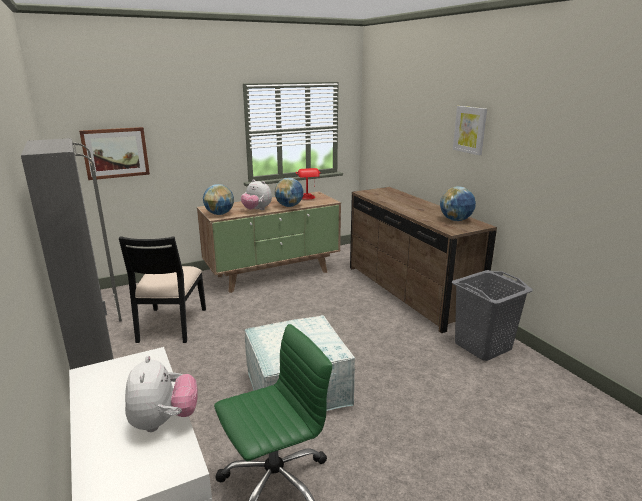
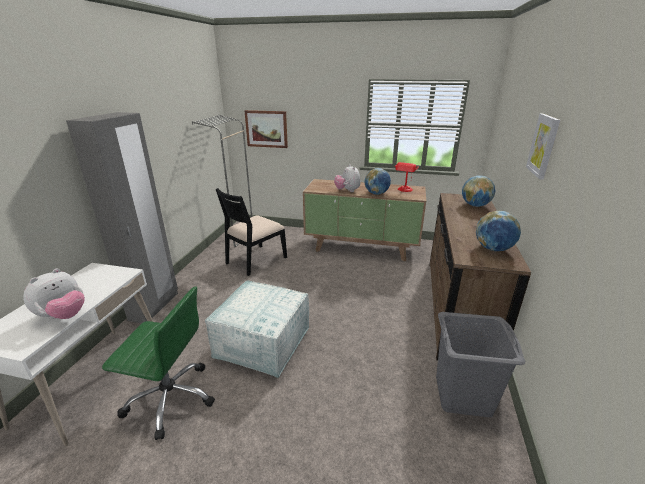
camera: 40 degrees right, 5 degrees up
(219, 214) = (317, 188): globe -> globe (475, 205)

